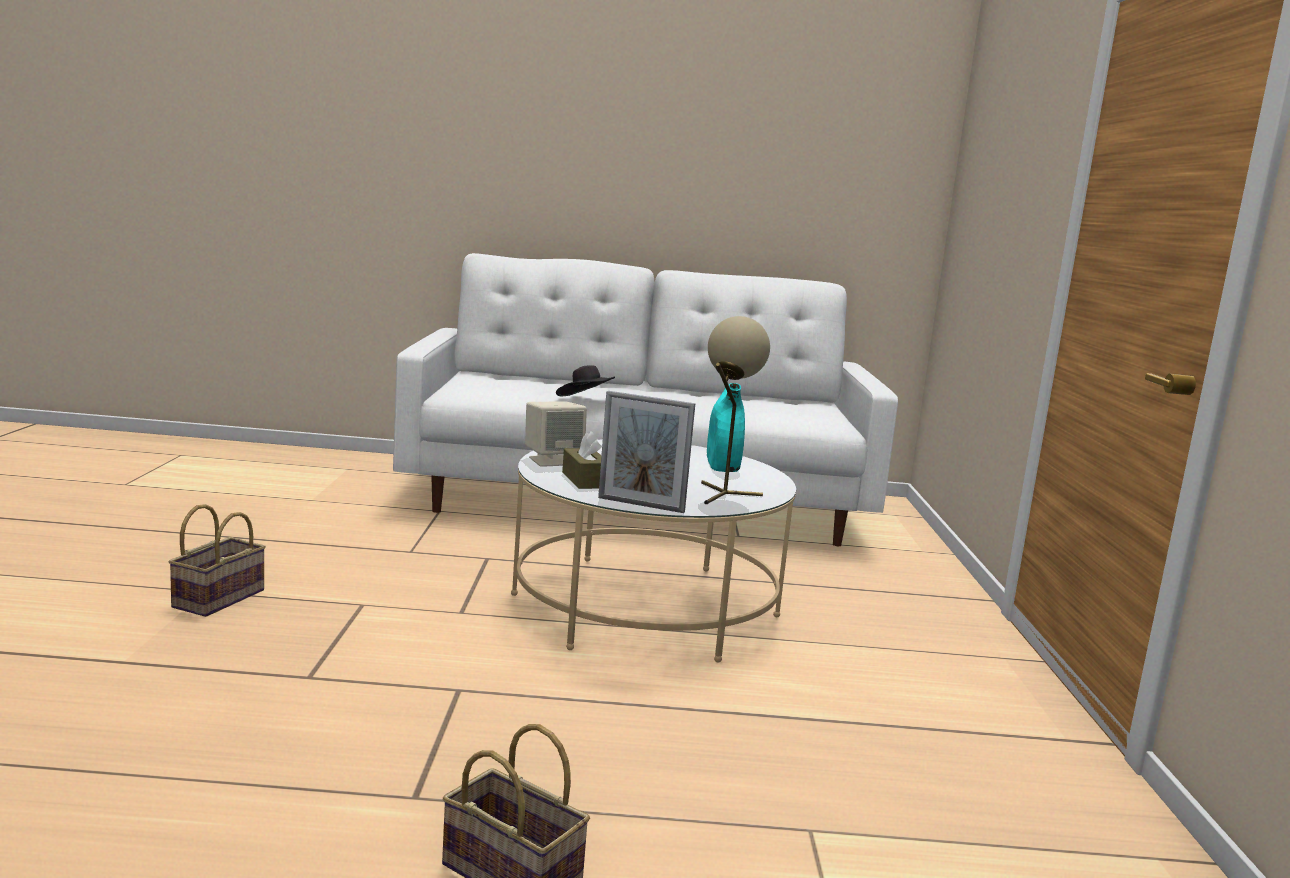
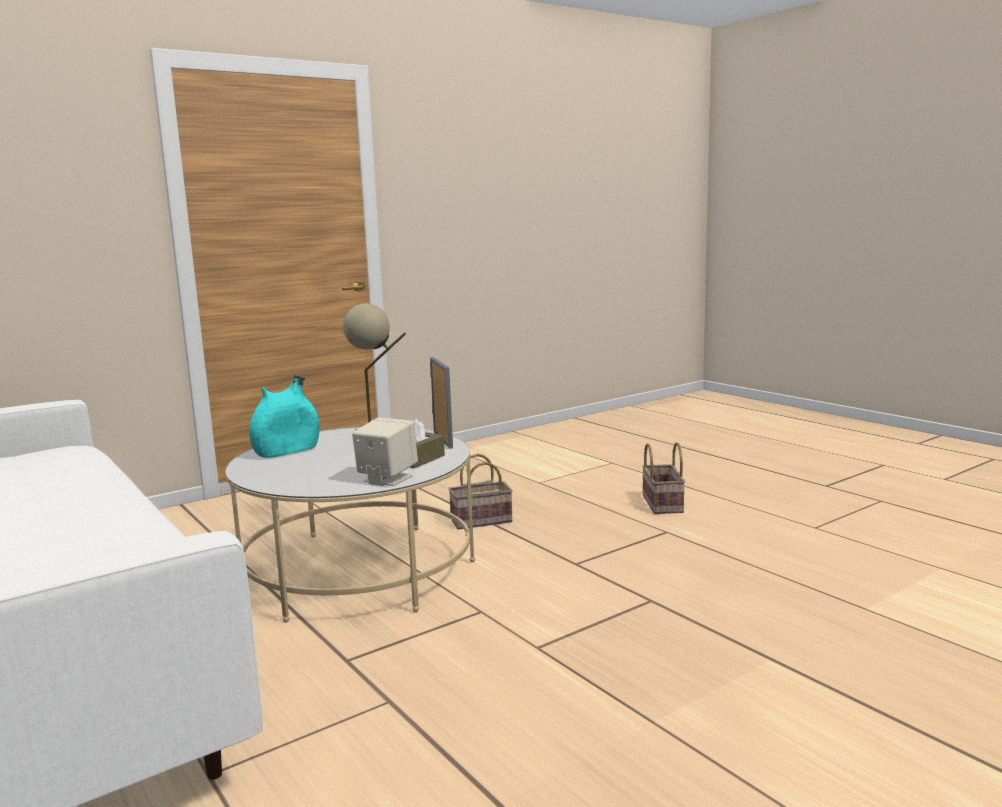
camera: 125 degrees left, 0 degrees up
(219, 597) = (646, 705): basket -> basket (480, 521)
(585, 401) = (132, 517): black hat -> none

